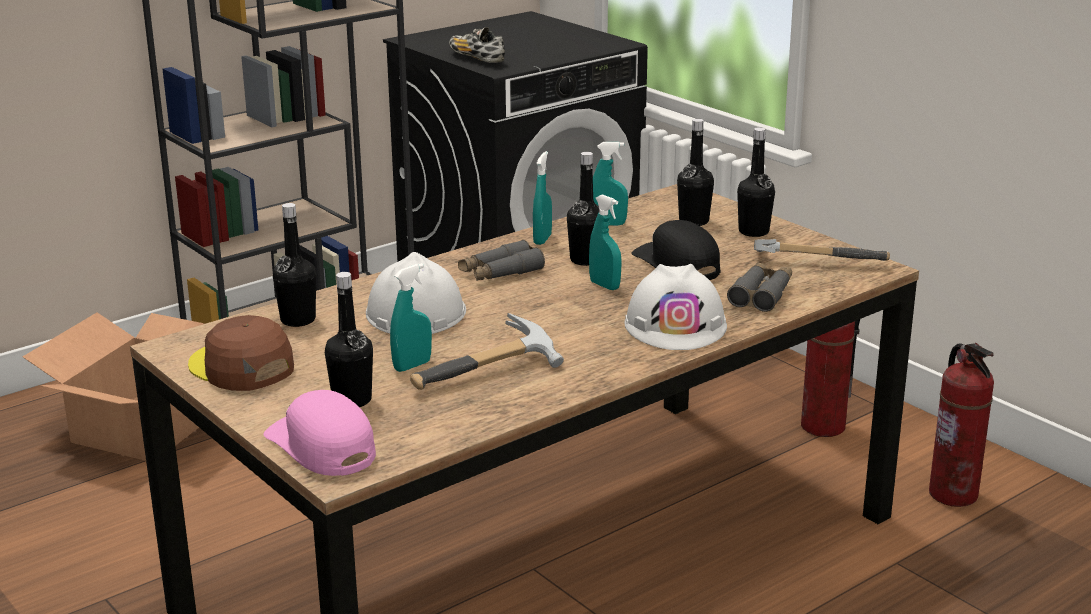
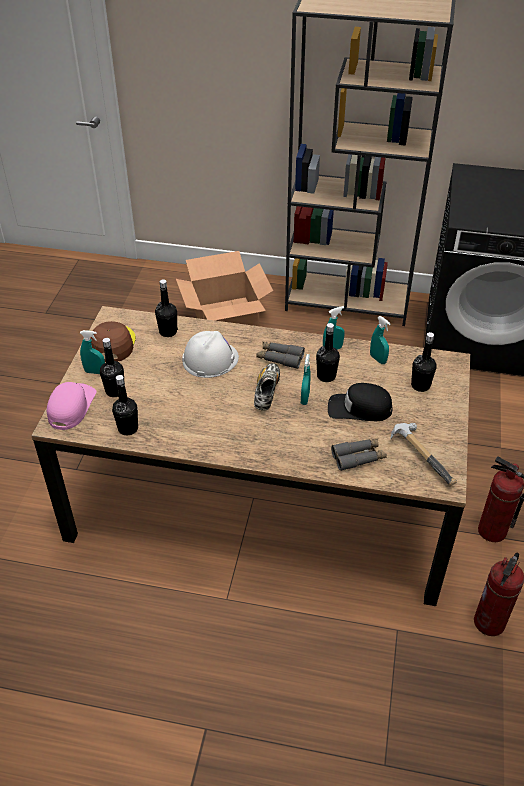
camera: 50 degrees right, 20 degrees up
(412, 366) = (161, 388): turquoise spray bottle -> turquoise spray bottle (95, 372)
(476, 58) = (468, 205): shoe -> shoe (266, 392)
(491, 375) = (176, 416): hammer -> none
(676, 325) = (288, 446): white hard hat -> none
(677, 264) = (359, 408): black cap -> black cap turned 105 degrees counterclockwise
(753, 232) = (435, 414): black bottle -> black bottle (128, 428)

